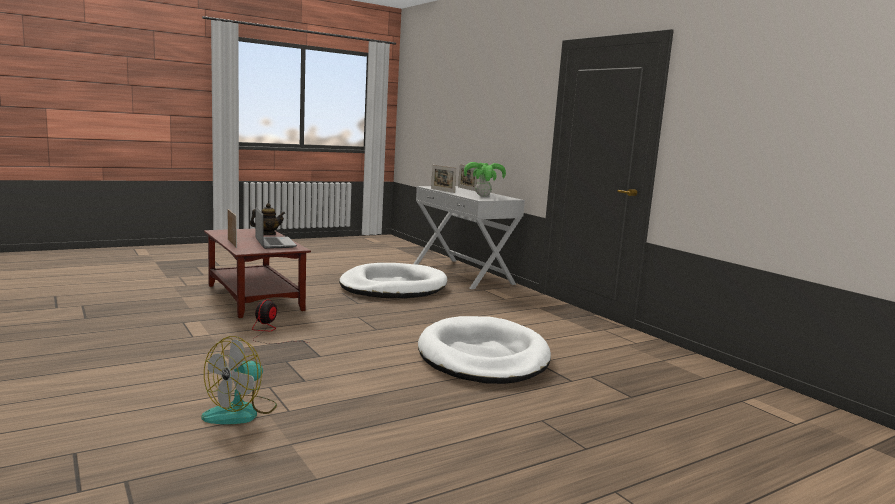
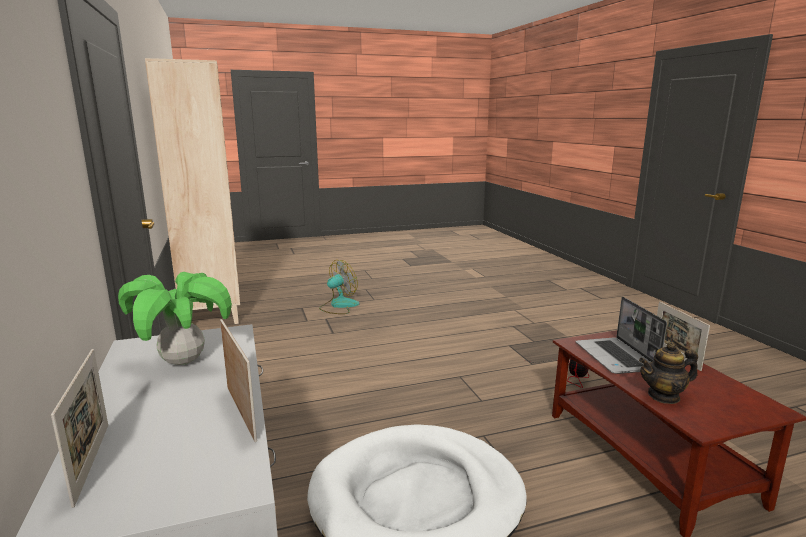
camera: 165 degrees left, 5 degrees up
(241, 412) = (540, 310): fan -> fan (339, 306)
(483, 357) = (372, 339): white dog bed -> none
(720, 378) = (212, 315): none -> beige bookcase

